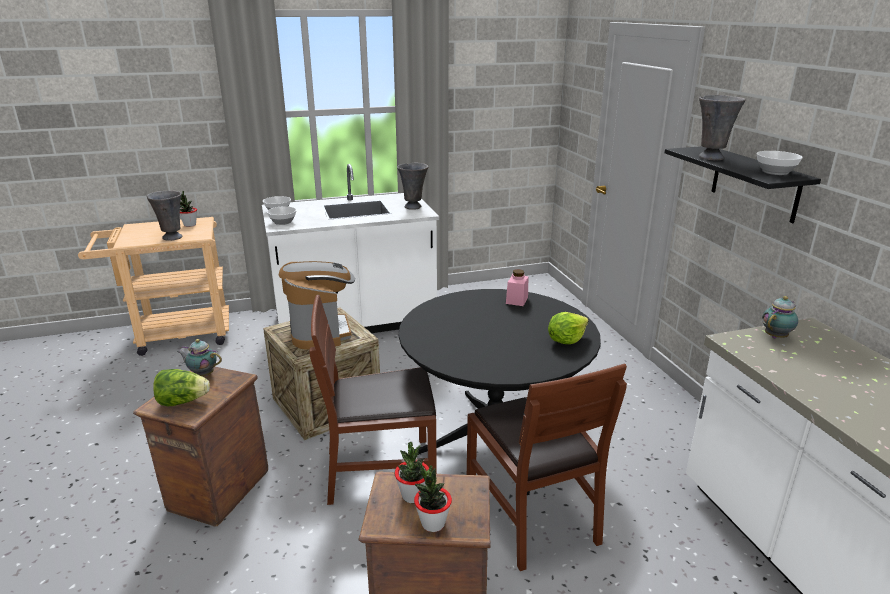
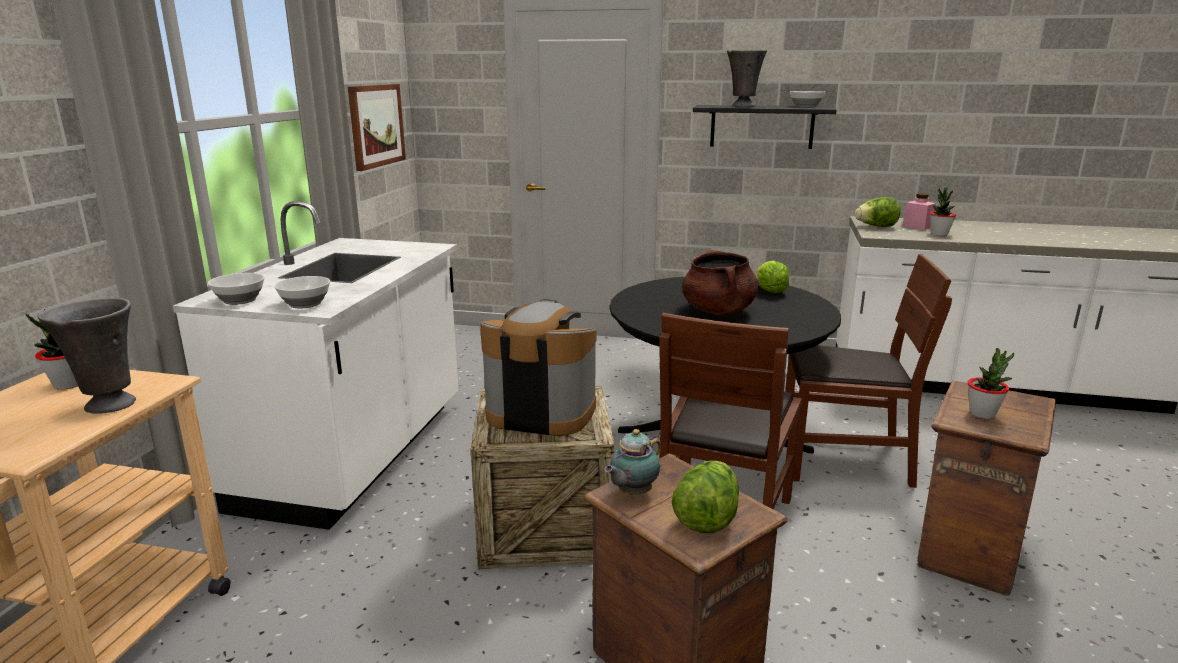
camera: 60 degrees left, 5 degrees down
(413, 207) = (399, 246): grey vase -> none
(433, 523) = (1028, 413): potted plant -> potted plant (939, 234)
(482, 330) = (718, 311): none -> brown cooking pot
(504, 118) = (376, 125): none -> picture
(517, 300) = (664, 287): pink jar -> pink jar (917, 226)
(776, 336) = (876, 226): teapot -> lettuce

